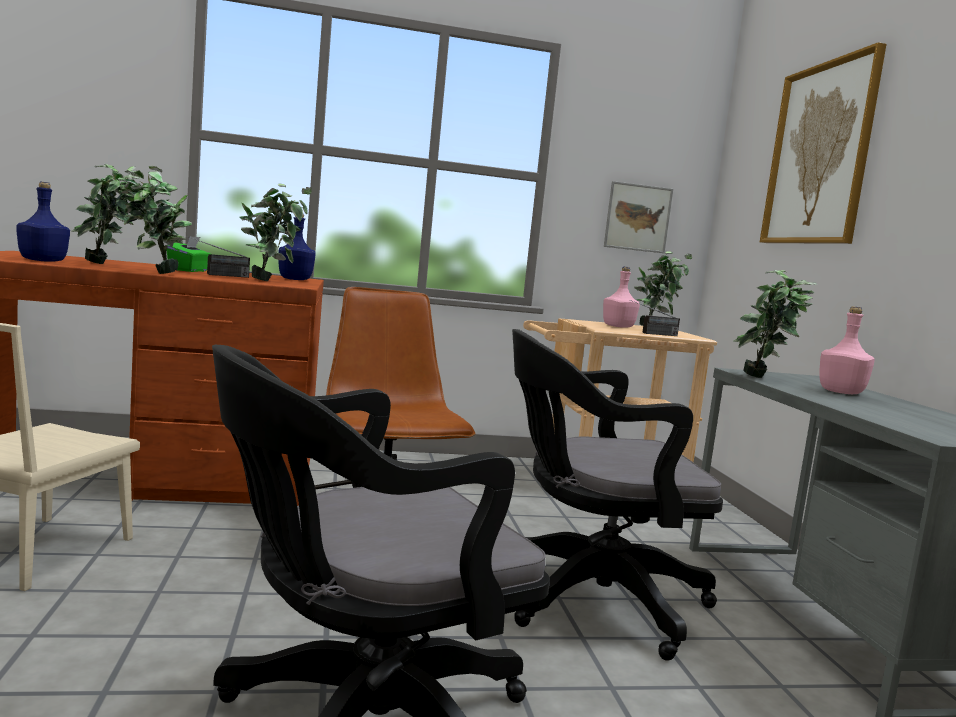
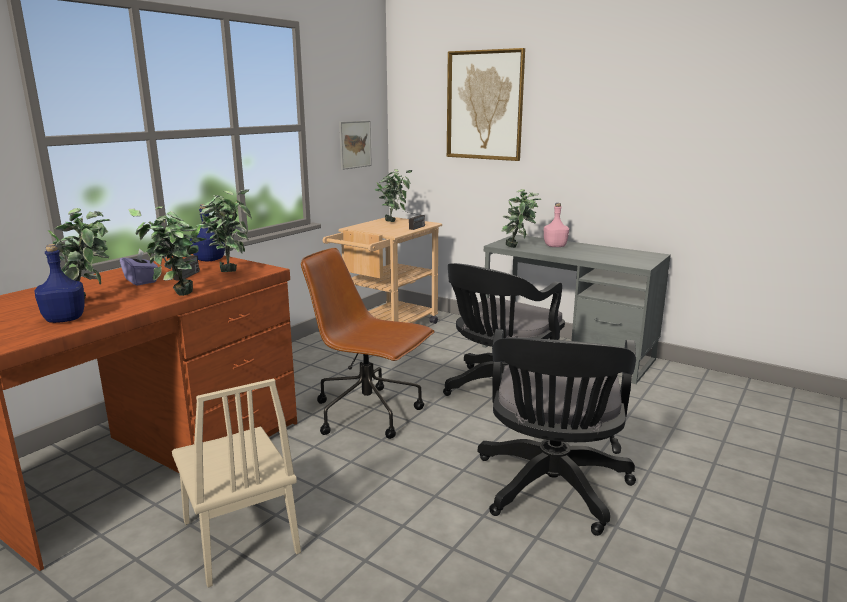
camera: 45 degrees left, 10 degrees up
(189, 270) = (141, 280): green tissue box -> purple tissue box
(618, 327) = (383, 227): pink bottle -> none

